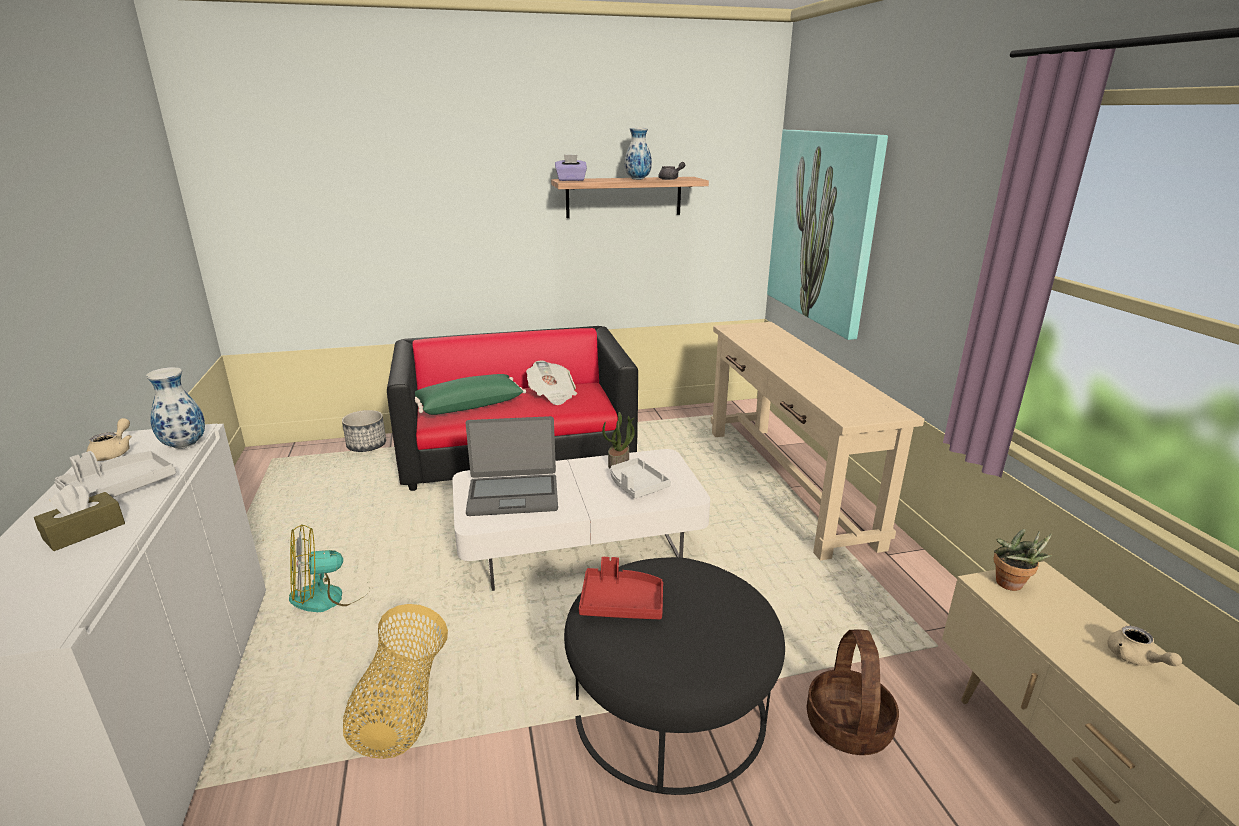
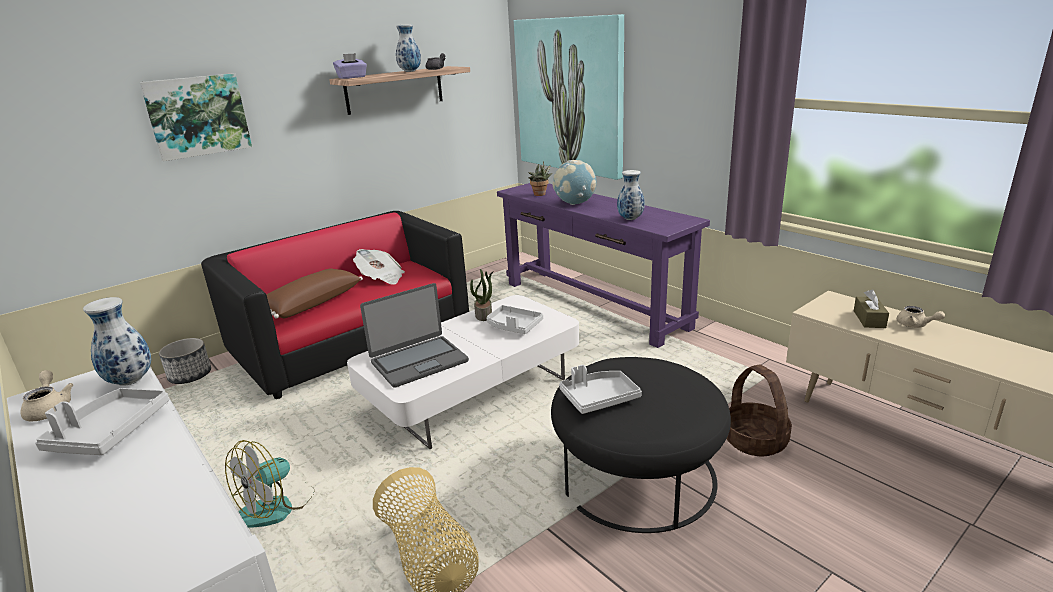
camera: 25 degrees left, 0 degrees up
(84, 531) = (128, 474): brown tissue box -> brown tissue box (869, 319)
(413, 203) = (198, 116): none -> picture
(469, 405) = (310, 304): green pillow -> brown pillow
(621, 603) = (599, 398): red tray -> grey tray
(781, 358) = (575, 203): none -> globe
(786, 483) = (593, 305): beige console table -> purple console table
(822, 393) = (629, 219): none -> vase
(1011, 586) = (825, 308): potted plant -> potted plant (540, 195)

